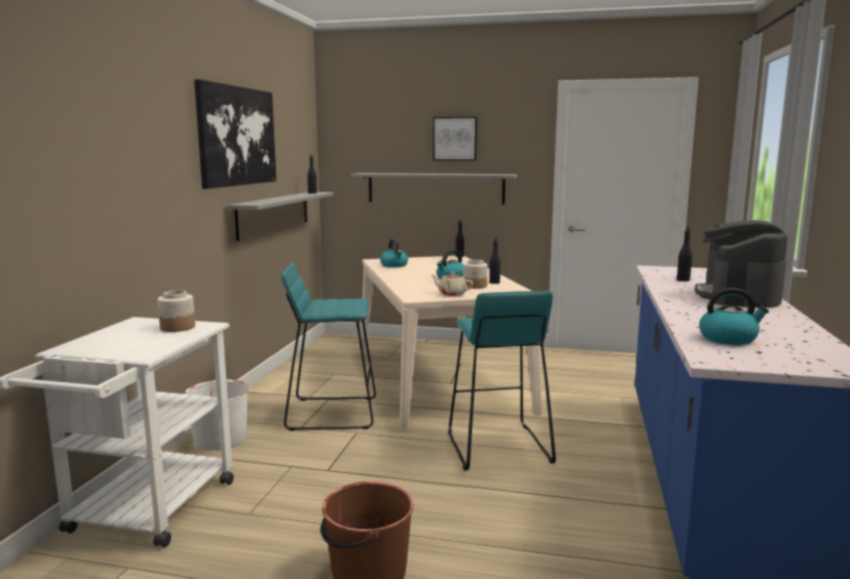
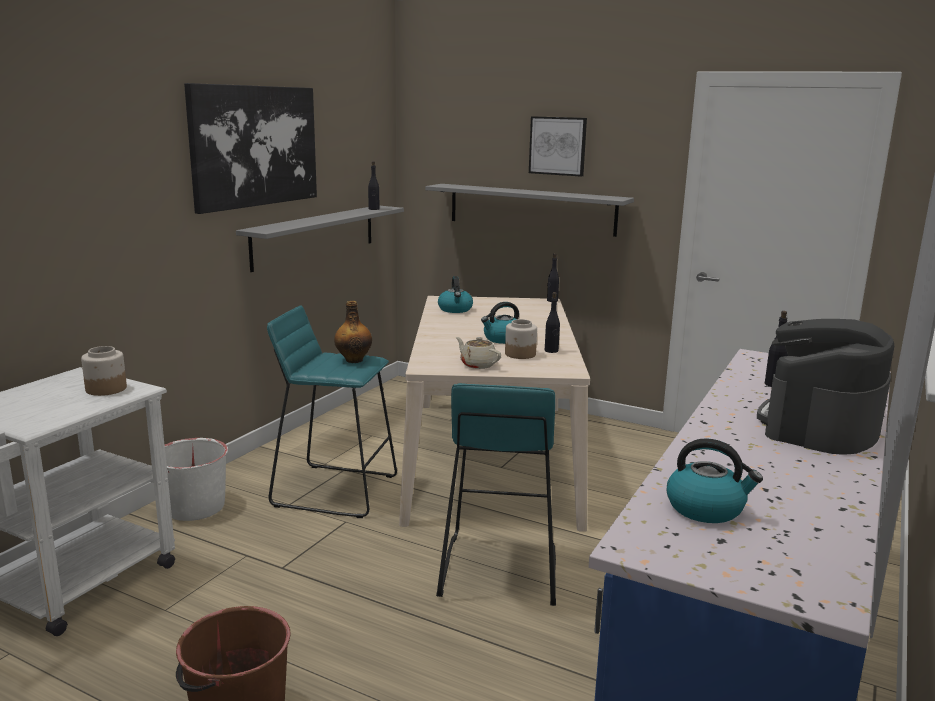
camera: 15 degrees right, 5 degrees up
(345, 301) = (354, 360): none -> bottle

